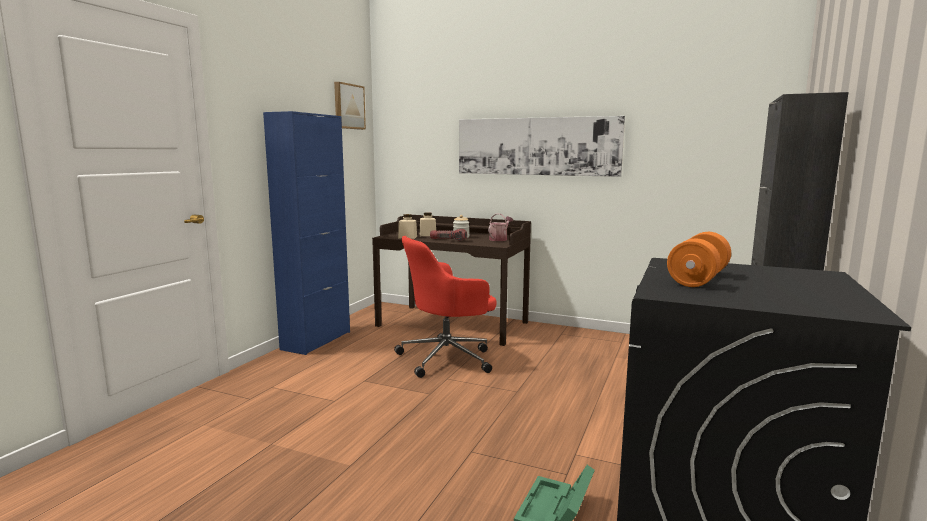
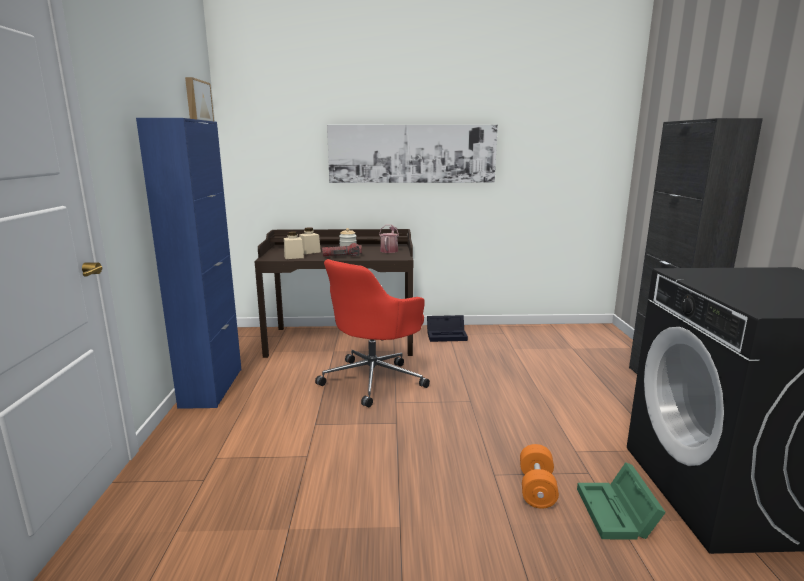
camera: 25 degrees left, 5 degrees up
(558, 335) = (447, 335): none -> black storage box
(698, 279) = (744, 289): orange dumbbell -> orange dumbbell (536, 488)

